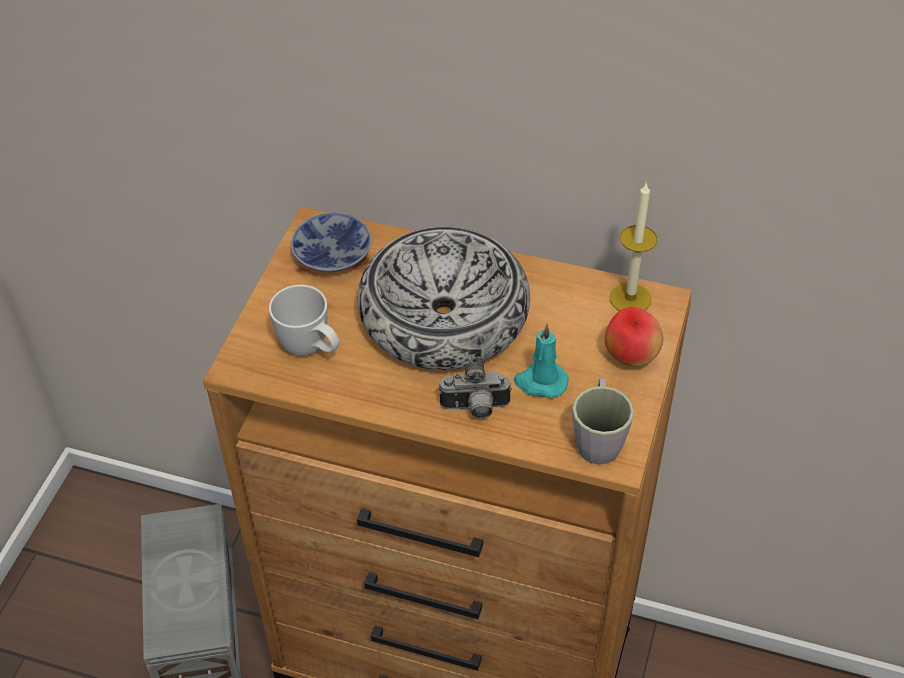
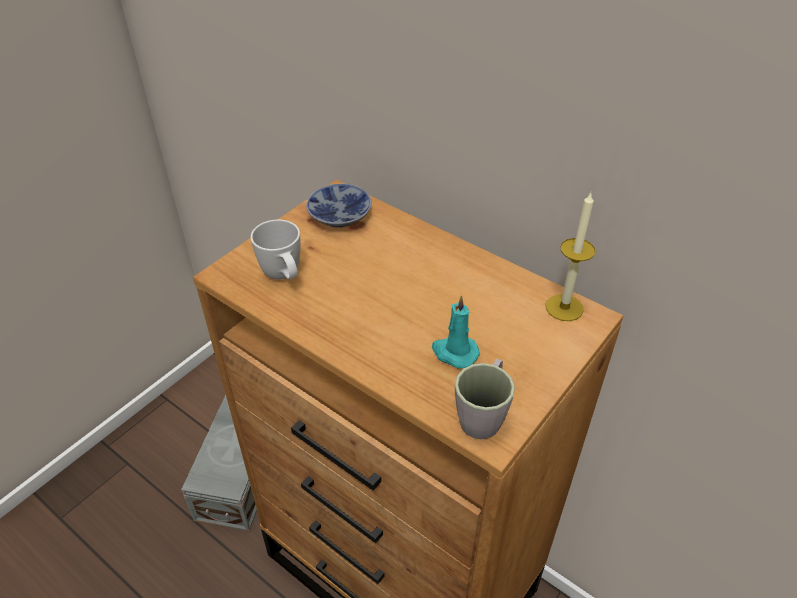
camera: 20 degrees right, 5 degrees down
(444, 315) = (401, 279): bowl -> none
(475, 409) = (388, 358): camera -> none
(630, 357) = (543, 355): apple -> none

